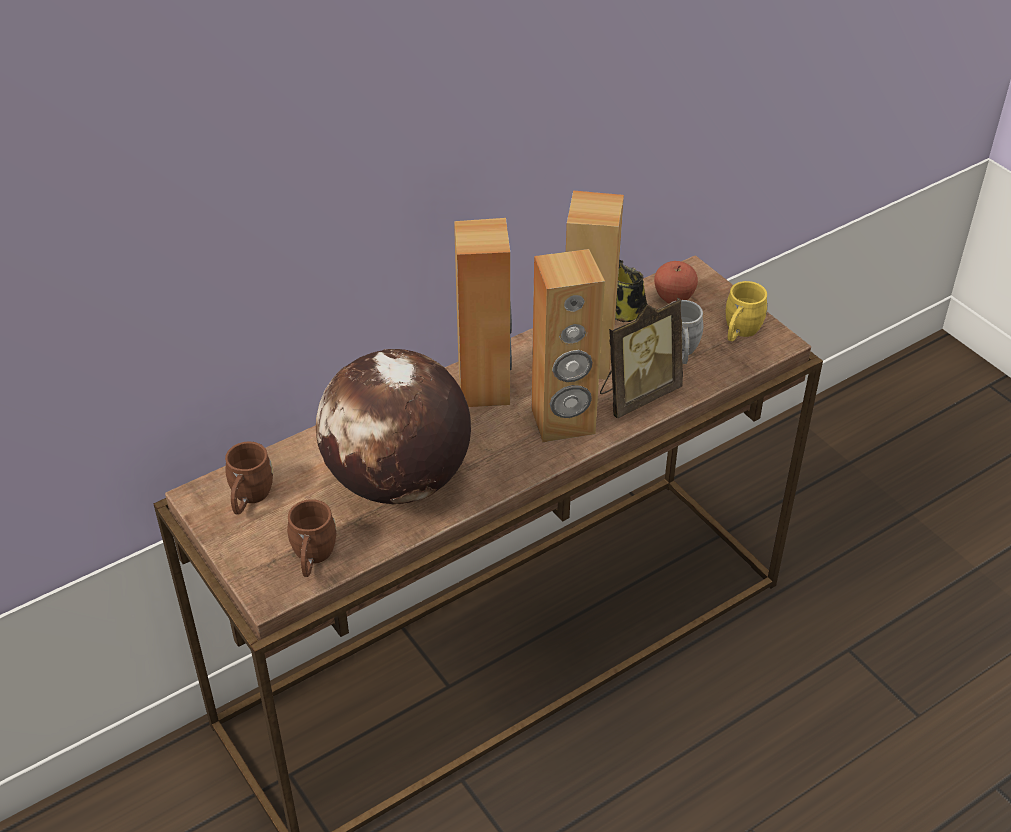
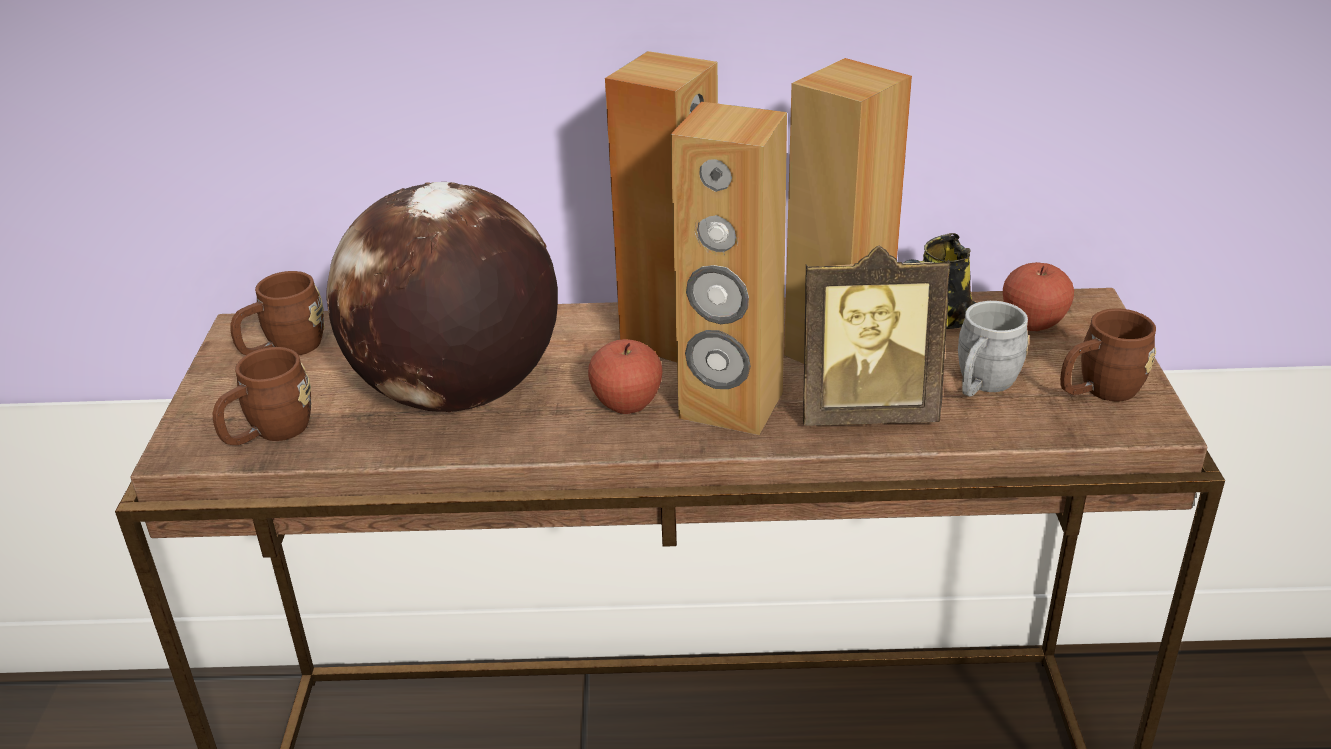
camera: 35 degrees right, 10 degrees down
(504, 445) = (627, 404): none -> apple
(739, 332) = (1098, 391): yellow mug -> brown mug

